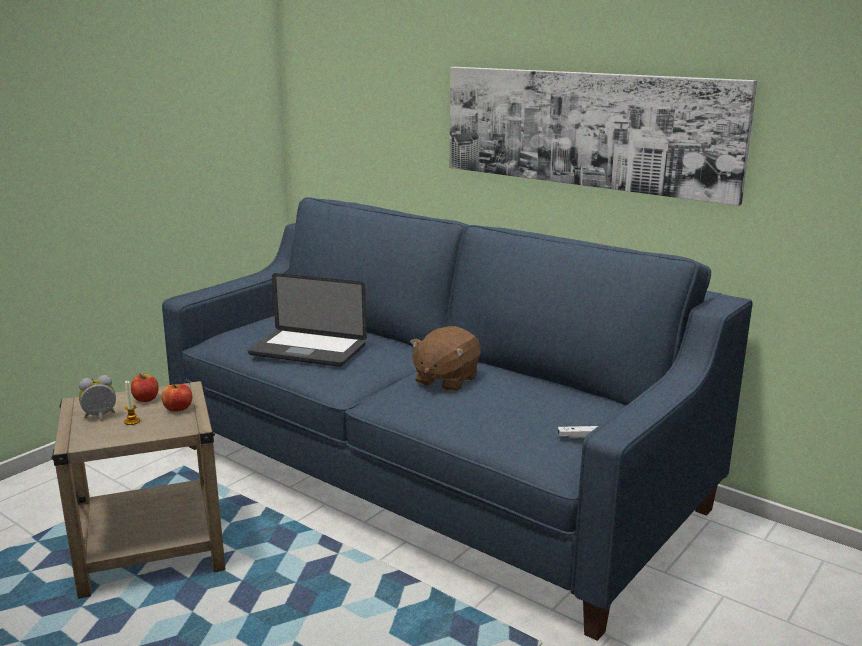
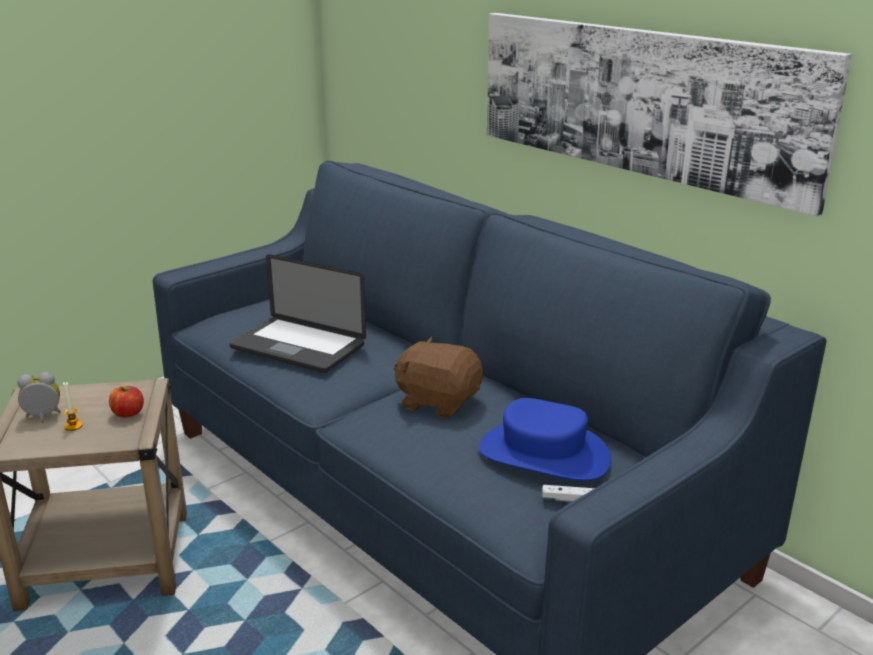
camera: 10 degrees right, 5 degrees up
(146, 399) = (100, 397): apple -> none
(445, 380) = (438, 402): brown plush toy -> brown plush toy turned 75 degrees clockwise
(547, 408) = (543, 454): none -> blue hat

